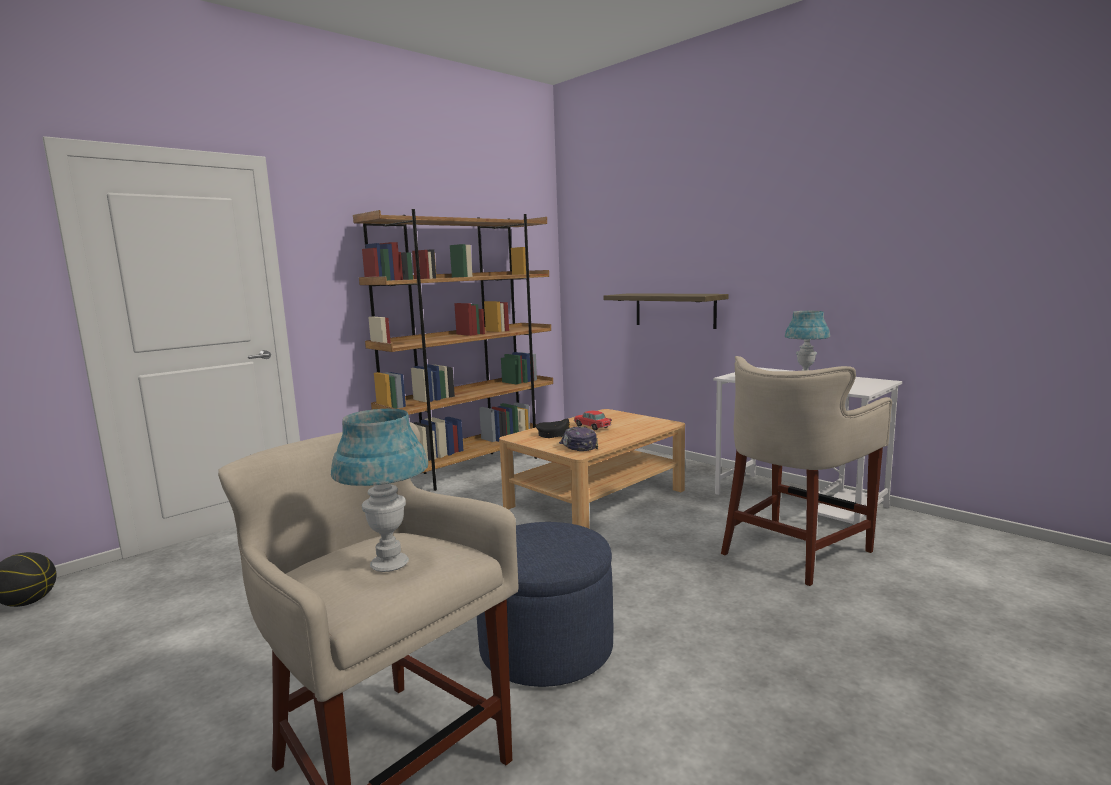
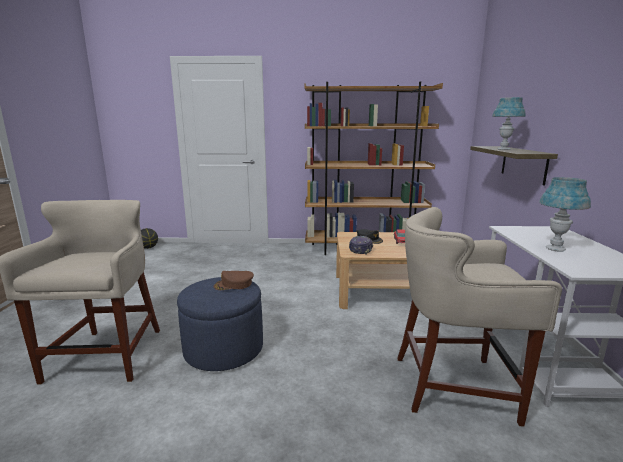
camera: 45 degrees right, 5 degrees up
(390, 563) = (78, 261): blue table lamp -> blue table lamp (503, 149)
(542, 531) = (234, 284): none -> brown cap

